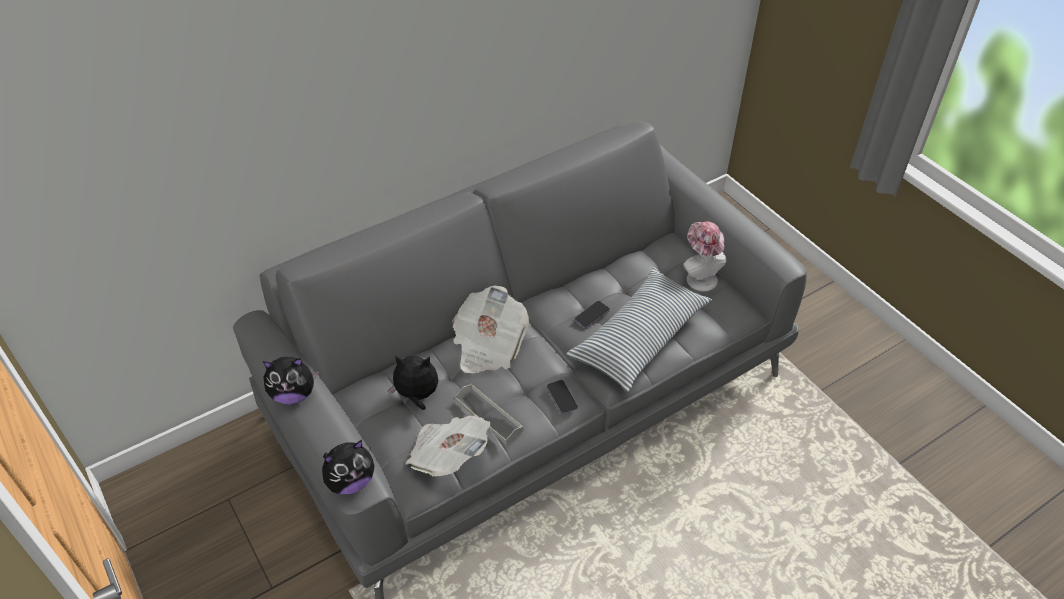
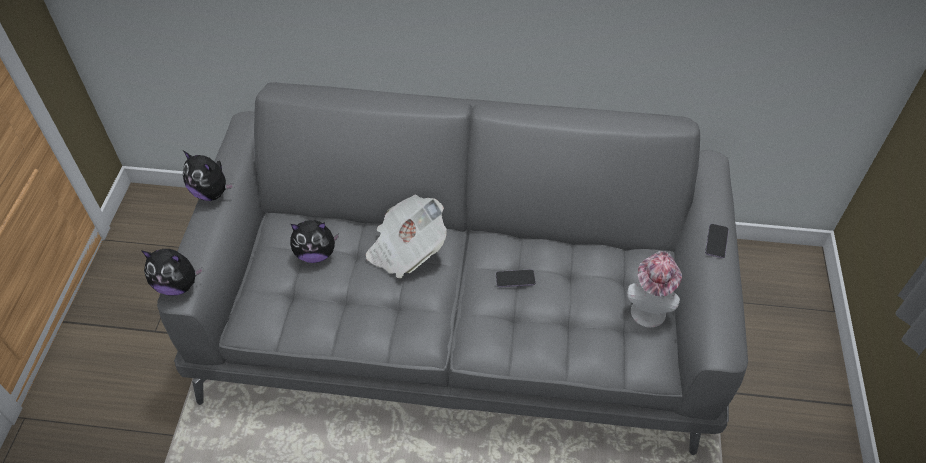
camera: 40 degrees right, 5 degrees up
(417, 396) = (316, 254): plush toy -> plush toy turned 135 degrees clockwise
(448, 456) = (287, 317): newspaper -> none
(488, 416) = (347, 306): grey tray -> none
(562, 397) = (417, 332): phone -> phone (716, 241)
(639, 338) = (536, 326): pillow -> none

